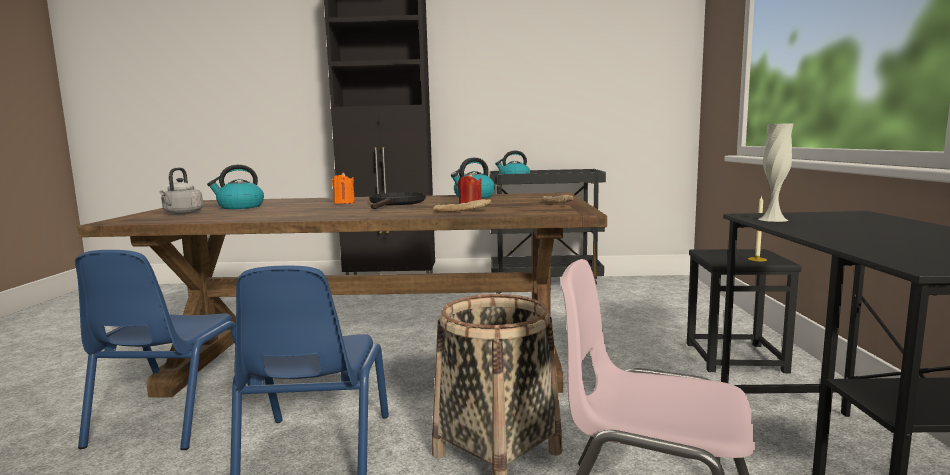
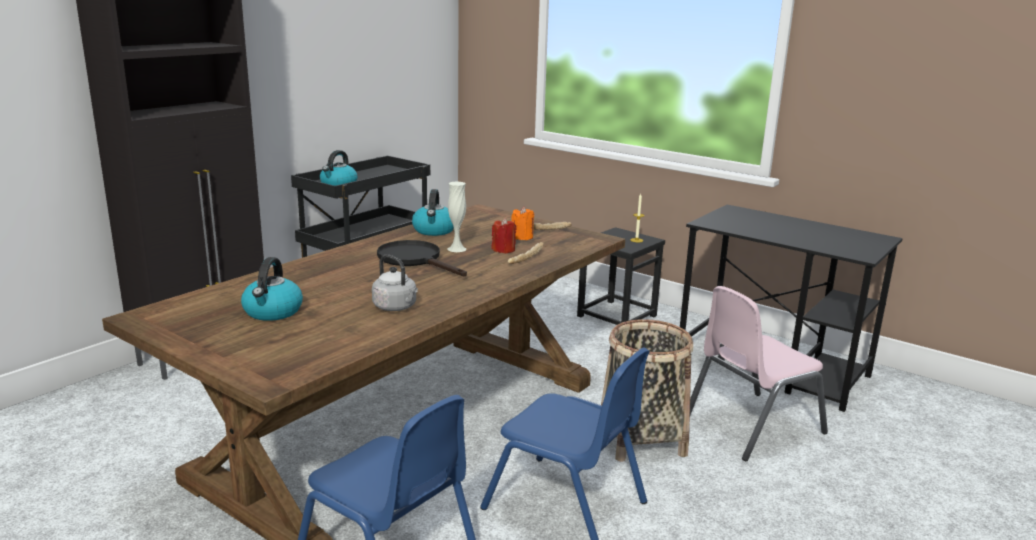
camera: 55 degrees left, 10 degrees up
(182, 213) = (267, 343): grey kettle -> grey kettle (396, 307)
(344, 203) = (357, 272): orange candle -> orange candle (522, 237)
(773, 219) = (726, 226): white vase -> white vase (456, 249)

